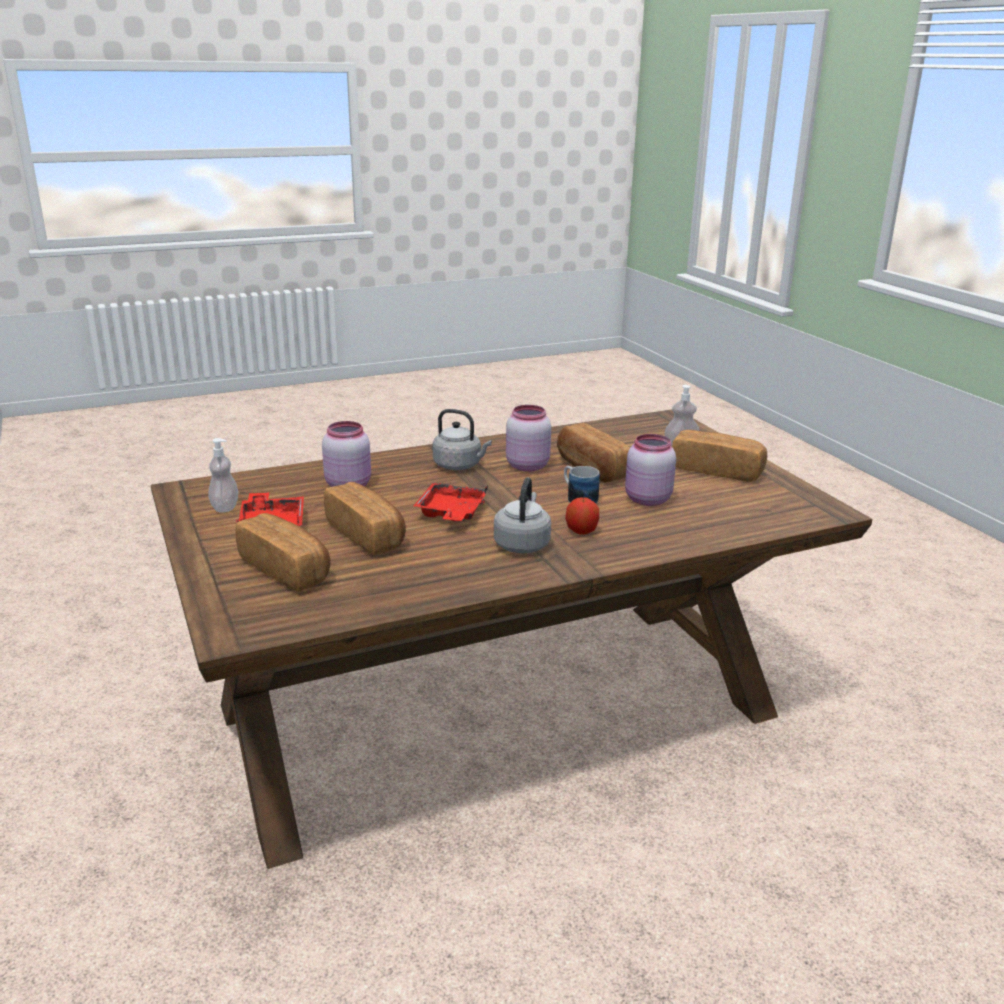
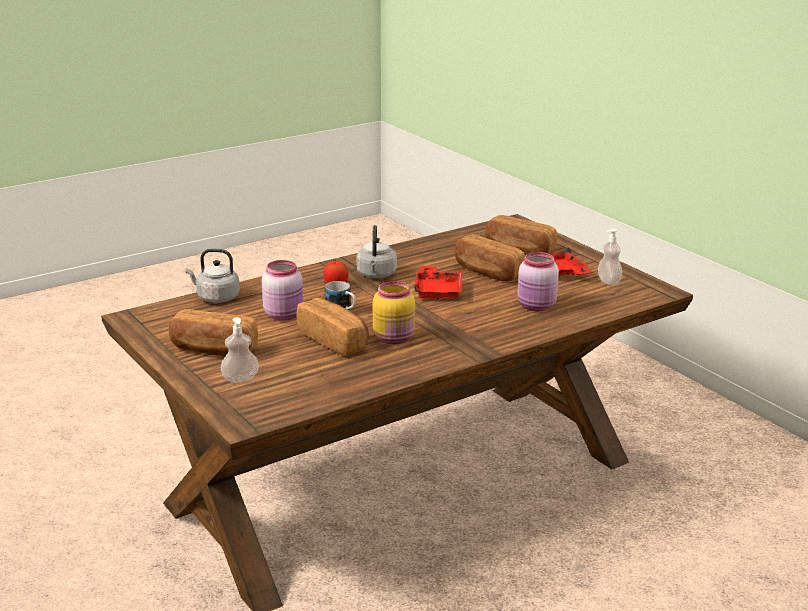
camera: 170 degrees right, 0 degrees up
(459, 466) = (456, 333): grey kettle -> grey kettle (216, 298)
(526, 466) = (395, 339): pink jar -> yellow jar

